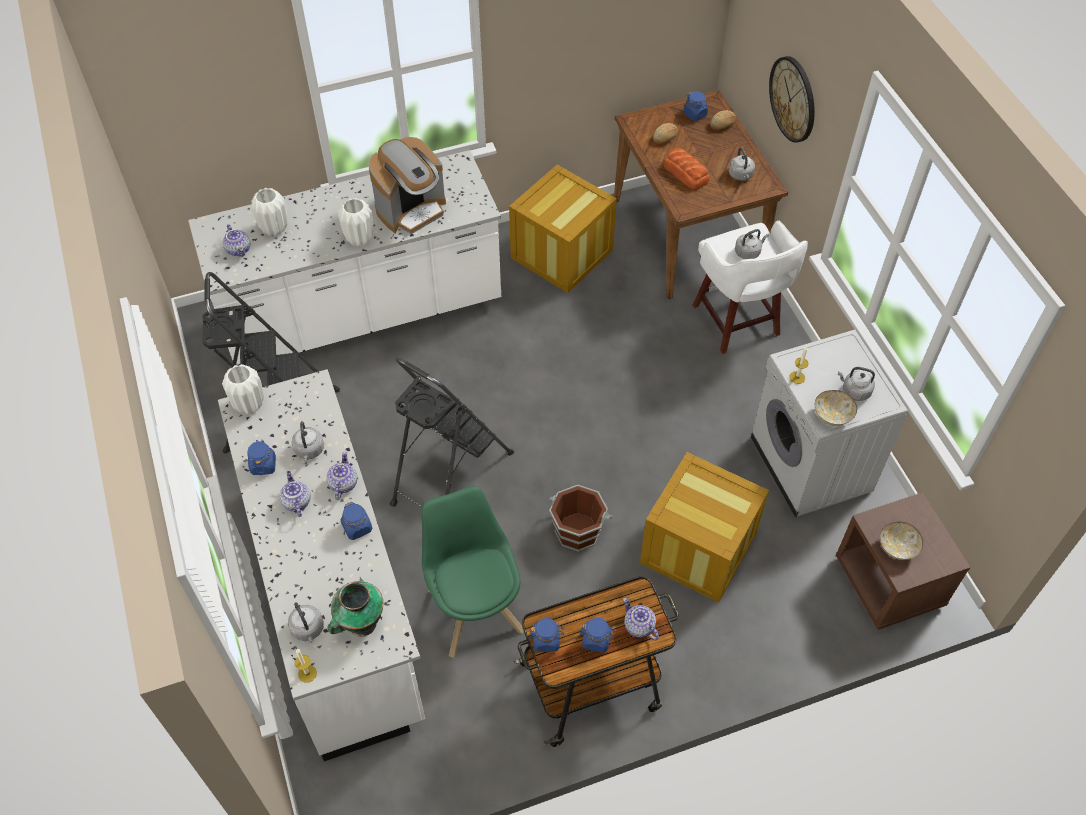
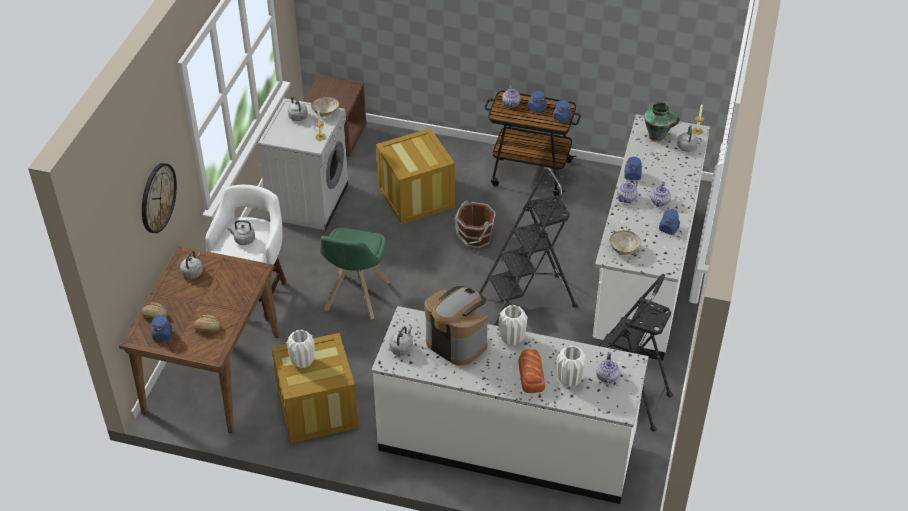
camera: 145 degrees left, 10 degrees down
(249, 405) = (658, 265): white vase -> white vase (302, 362)
(309, 451) = (636, 223): grey kettle -> grey kettle (402, 348)
(411, 210) = (456, 342): coffee machine -> coffee machine turned 45 degrees clockwise
(474, 610) = (566, 231): green chair -> green chair (356, 296)
(685, 173) = (226, 294): bread -> bread (531, 375)
(897, 548) = (342, 96): bowl -> bowl (623, 250)

